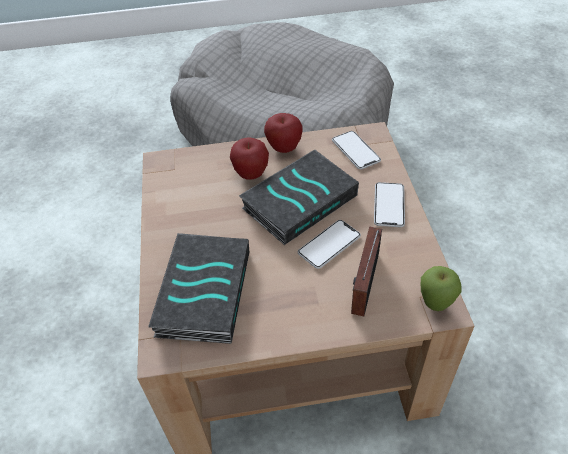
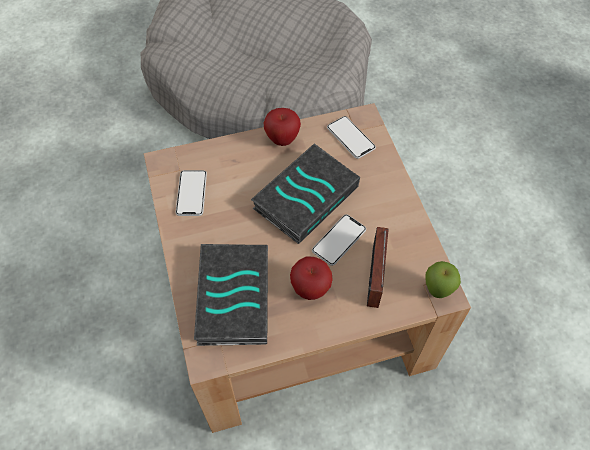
camera: 10 degrees left, 10 degrees up
(251, 174) = (255, 170): apple -> apple (310, 289)
(389, 205) = (388, 195): phone -> phone (191, 193)

